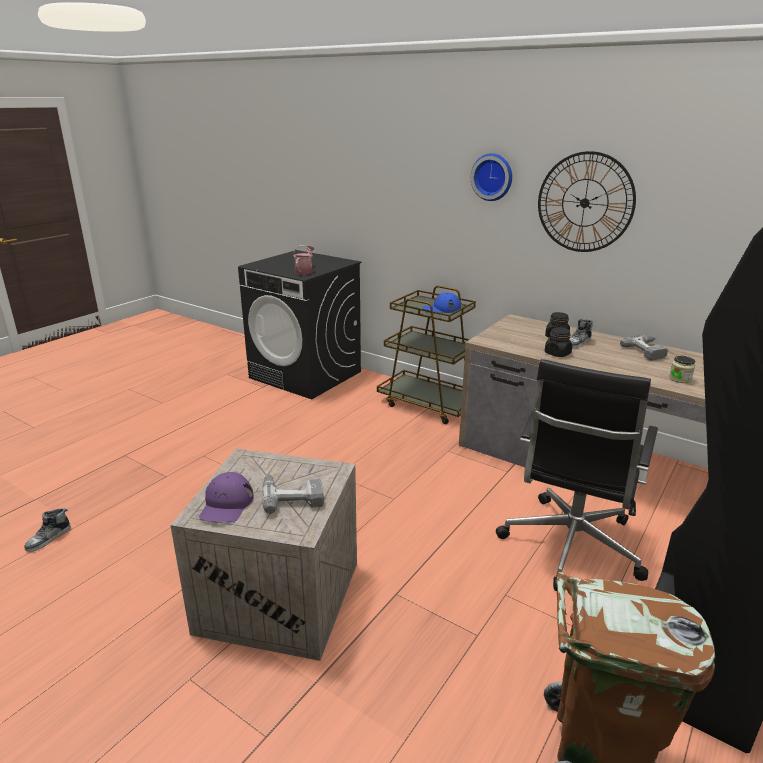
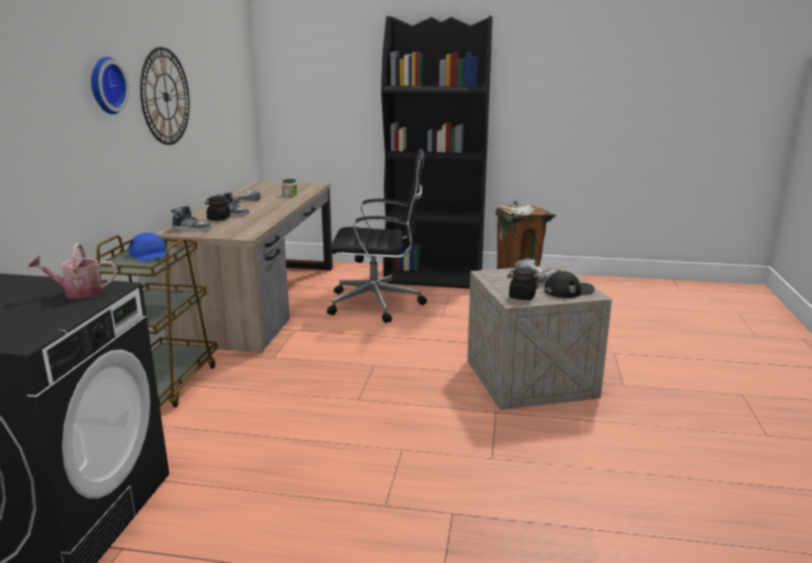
camera: 115 degrees left, 5 degrees down
(49, 538) = (631, 537): shoe -> shoe (191, 229)
(226, 504) = (569, 291): purple cap -> black cap
(557, 353) = (262, 217): black jar -> black jar (521, 296)

